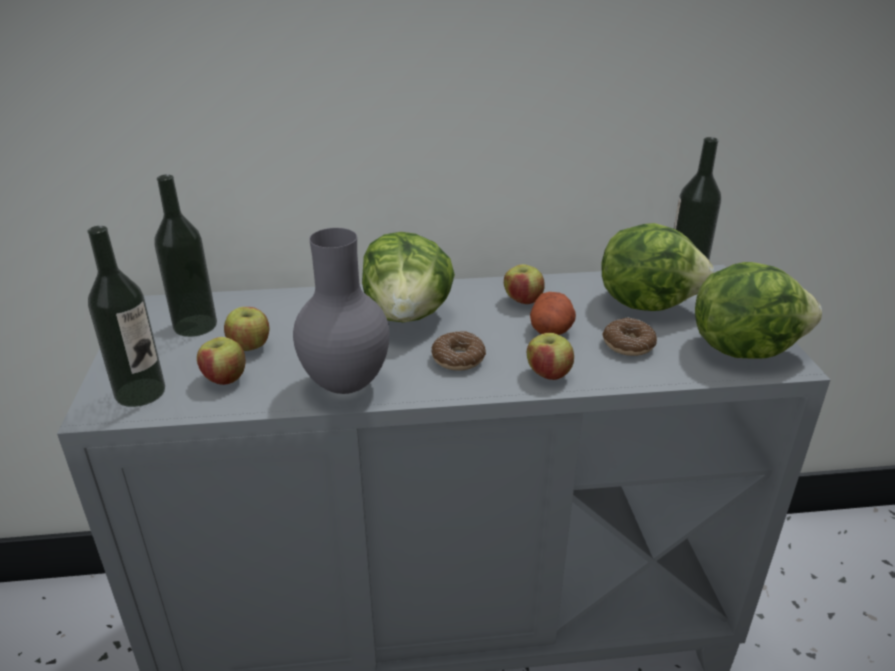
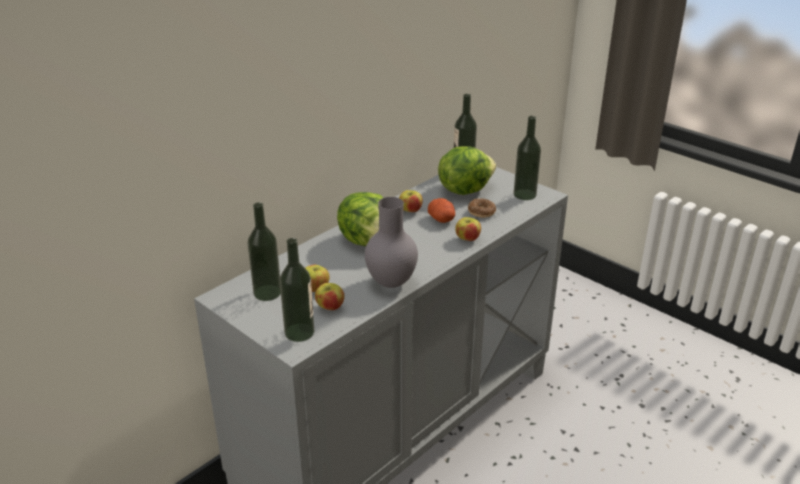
camera: 40 degrees left, 0 degrees up
(458, 358) = (421, 249): donut -> none
(742, 347) = (524, 194): lettuce -> bottle

